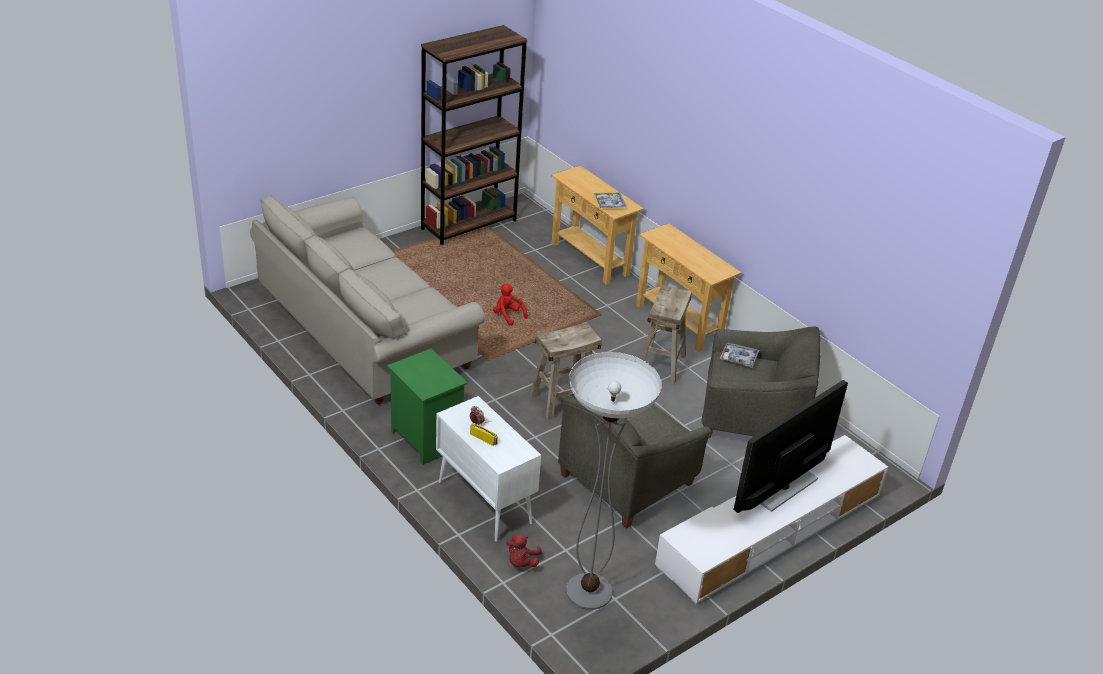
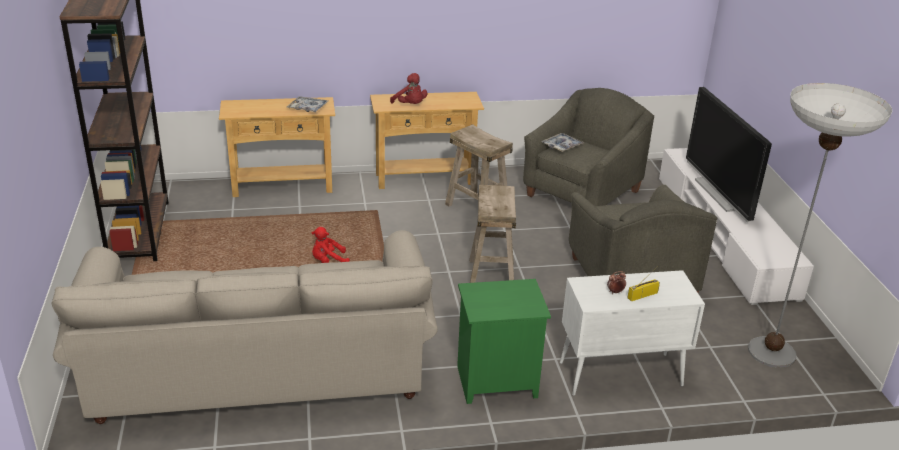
camera: 60 degrees left, 5 degrees down
(521, 562) = (718, 379): red plush toy -> red plush toy (410, 105)

